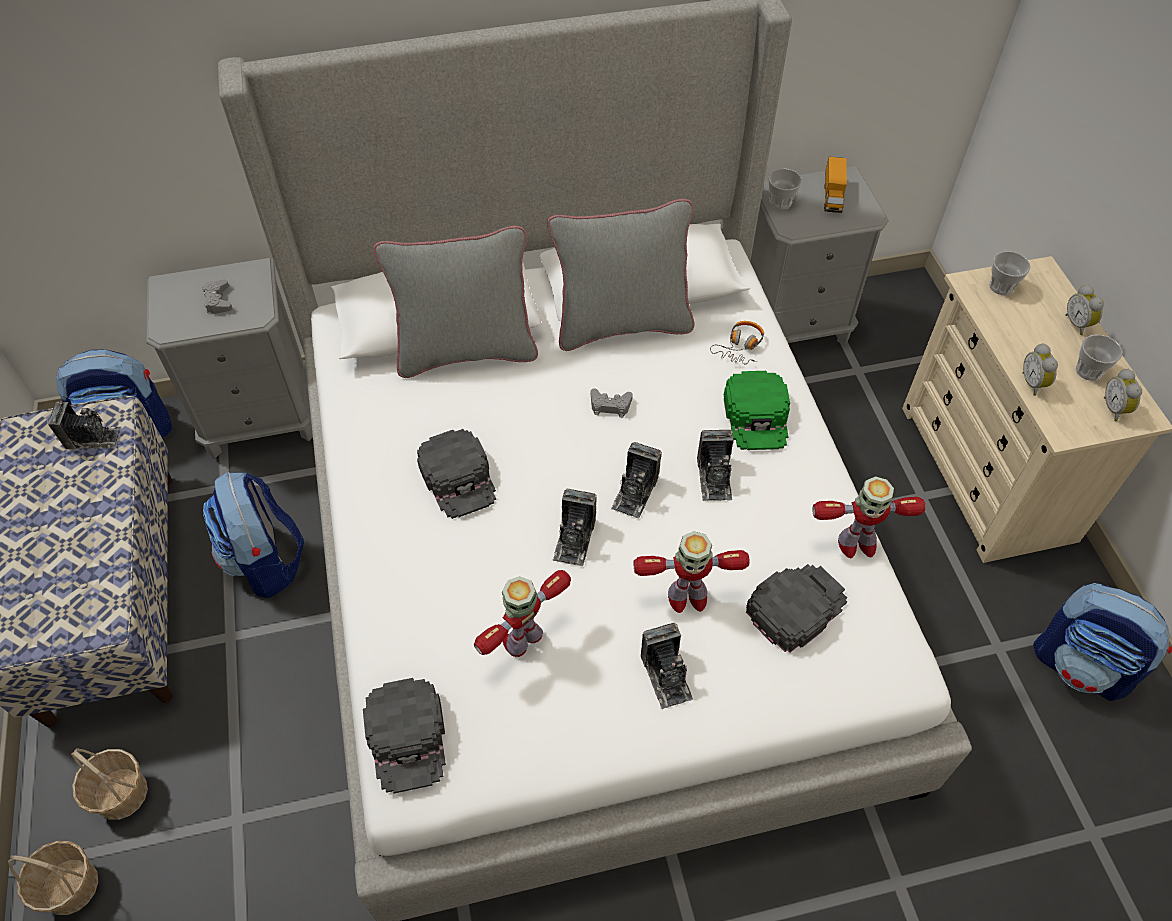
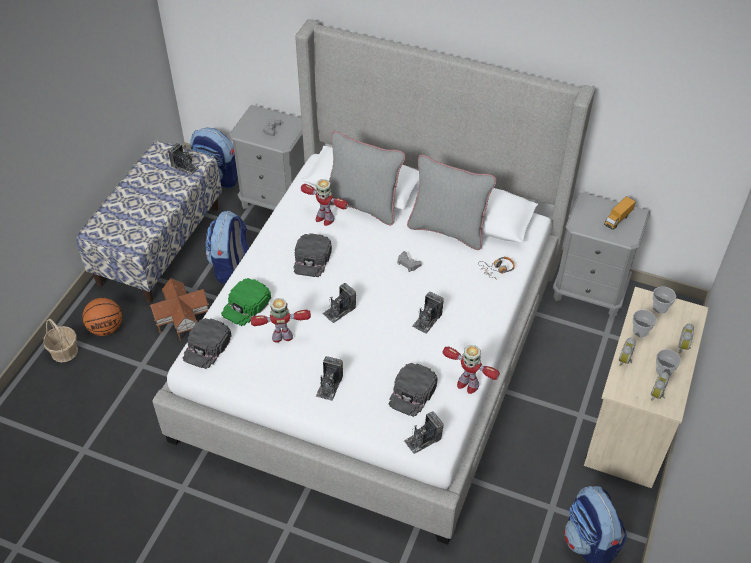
camera: 35 degrees right, 5 degrees down
(121, 794) = (106, 328): basket -> basketball
(249, 693) = (183, 318): none -> toy house
(635, 492) = (384, 306): camera -> camera (423, 439)
(686, 597) = (367, 361): toy robot -> toy robot (324, 218)
(757, 416) = (474, 305): green cap -> green cap (246, 305)
(780, 202) = (585, 209): cup -> cup (640, 331)
(796, 606) = (412, 392): black cap -> black cap turned 120 degrees clockwise

